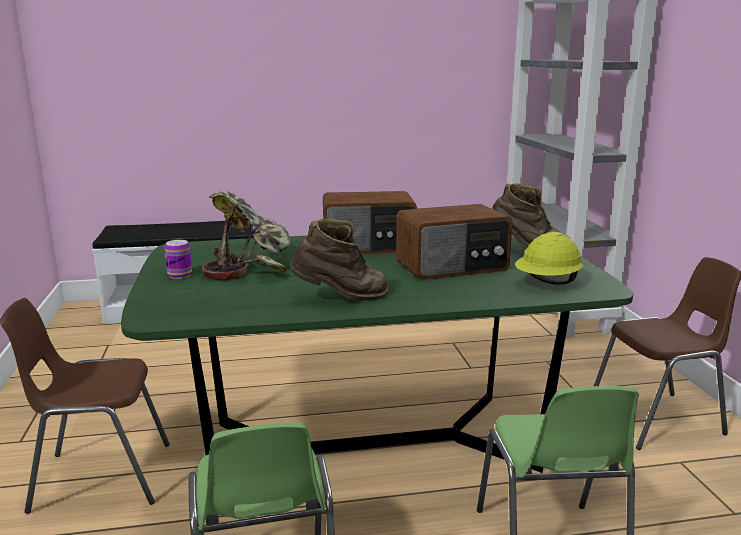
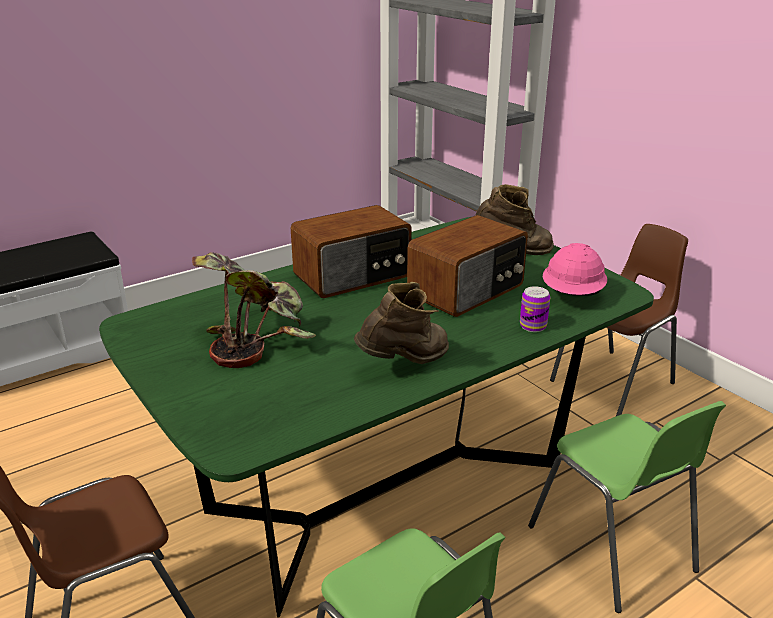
camera: 25 degrees left, 10 degrees up
(179, 275) = (186, 370): can -> can (533, 326)
(547, 283) = (572, 295): yellow hard hat -> pink hard hat

